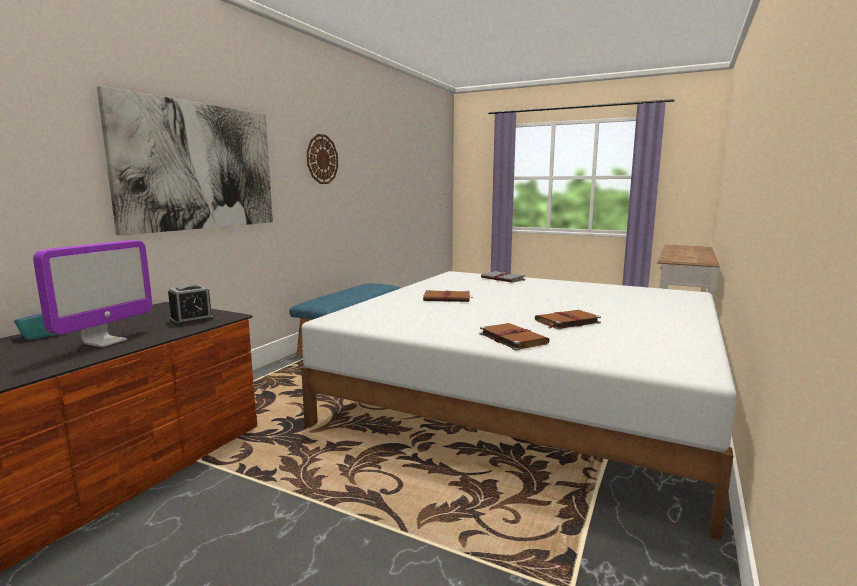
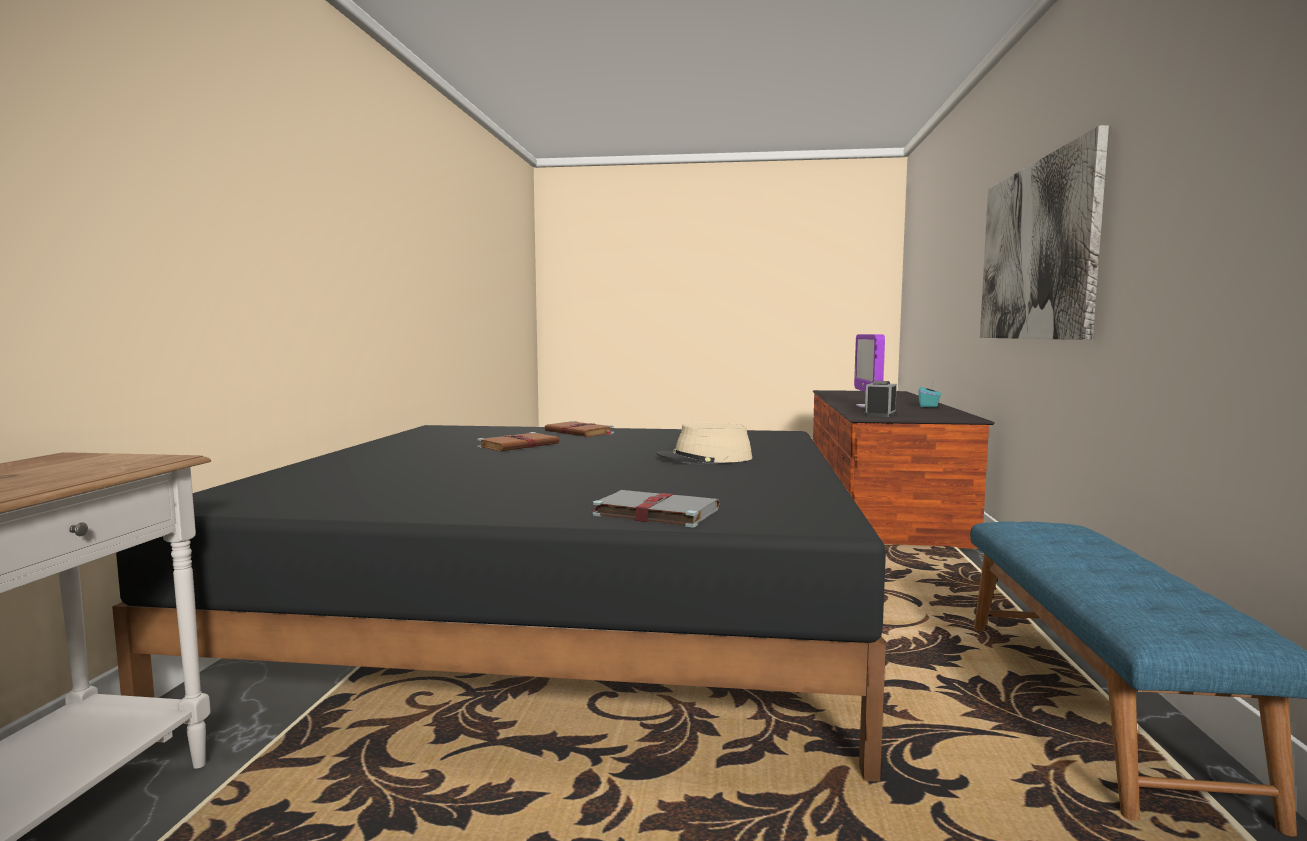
camera: 160 degrees right, 5 degrees down
(322, 159) = (1224, 163): wall clock -> none
(448, 298) = (705, 458): brown book -> beige hat
(528, 398) = (566, 612): white bed -> black bed

